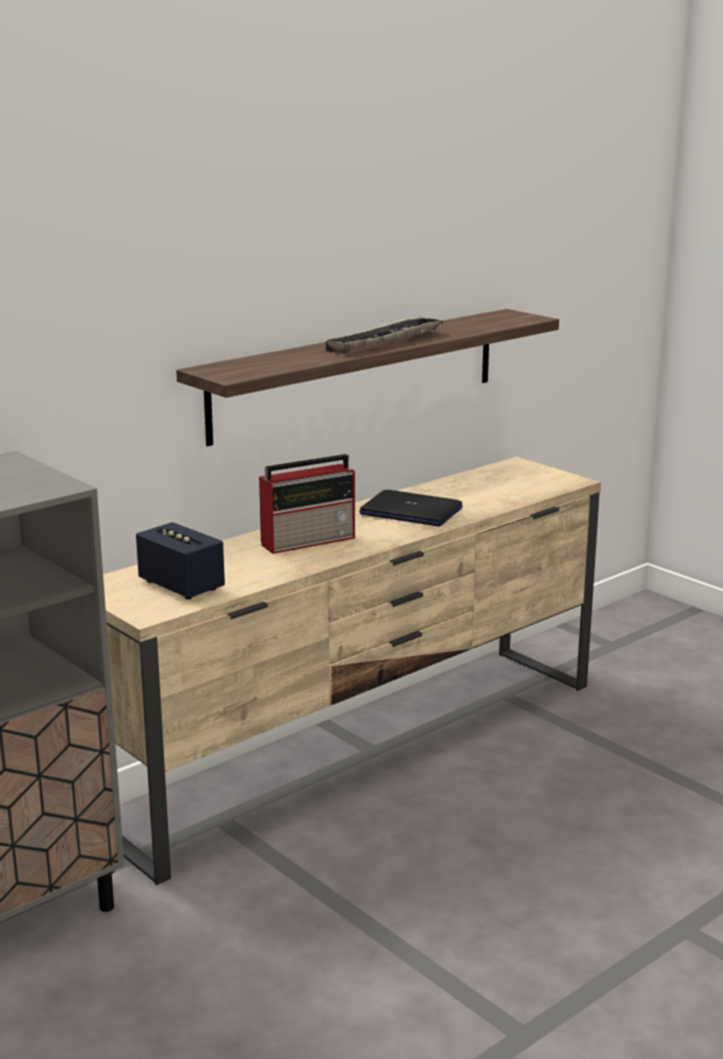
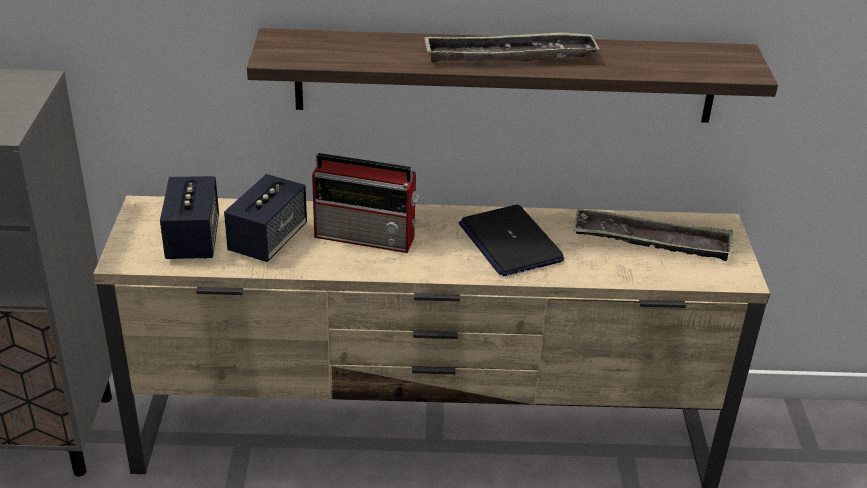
camera: 40 degrees right, 15 degrees up
(241, 566) = (268, 240): none -> speaker
(494, 483) = (651, 242): none -> tray

